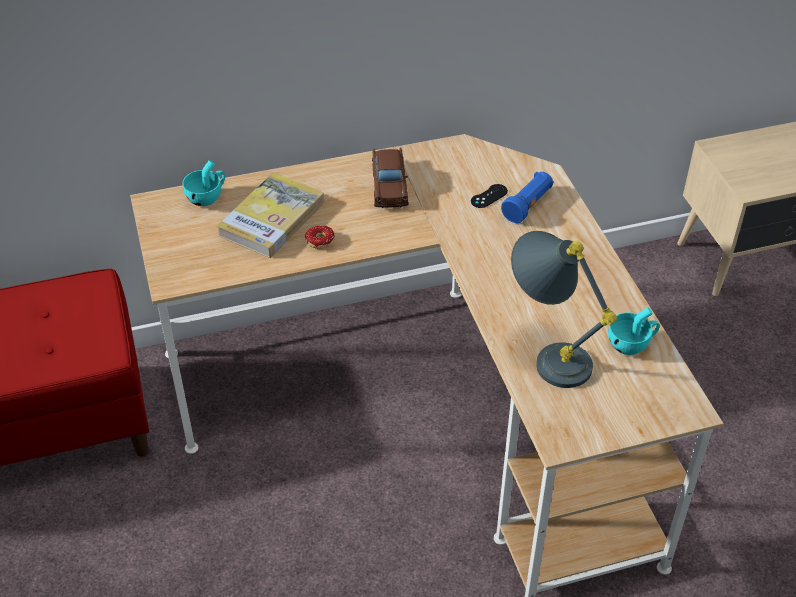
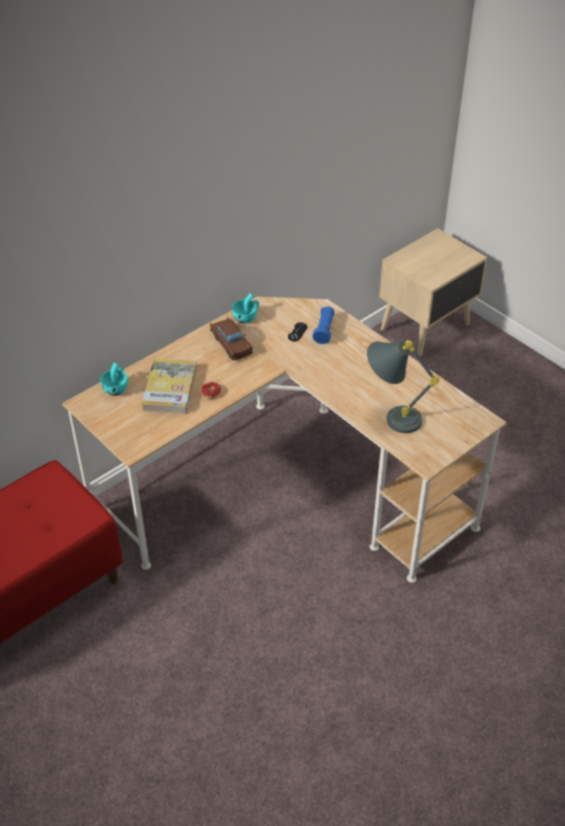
camera: 25 degrees left, 0 degrees up
(632, 344) = (433, 394): turquoise cup -> turquoise cup (247, 317)

